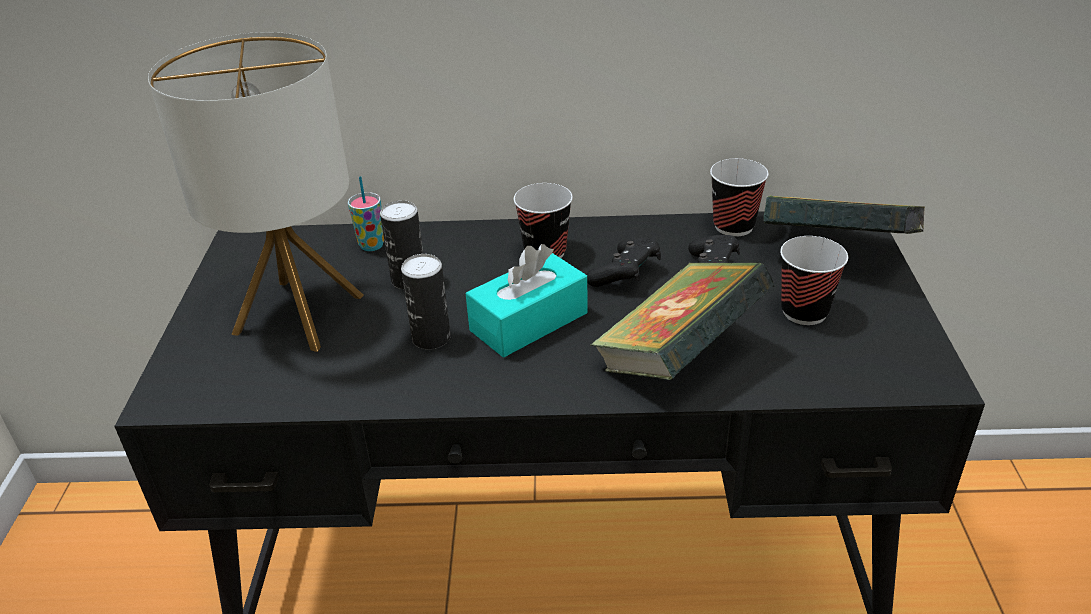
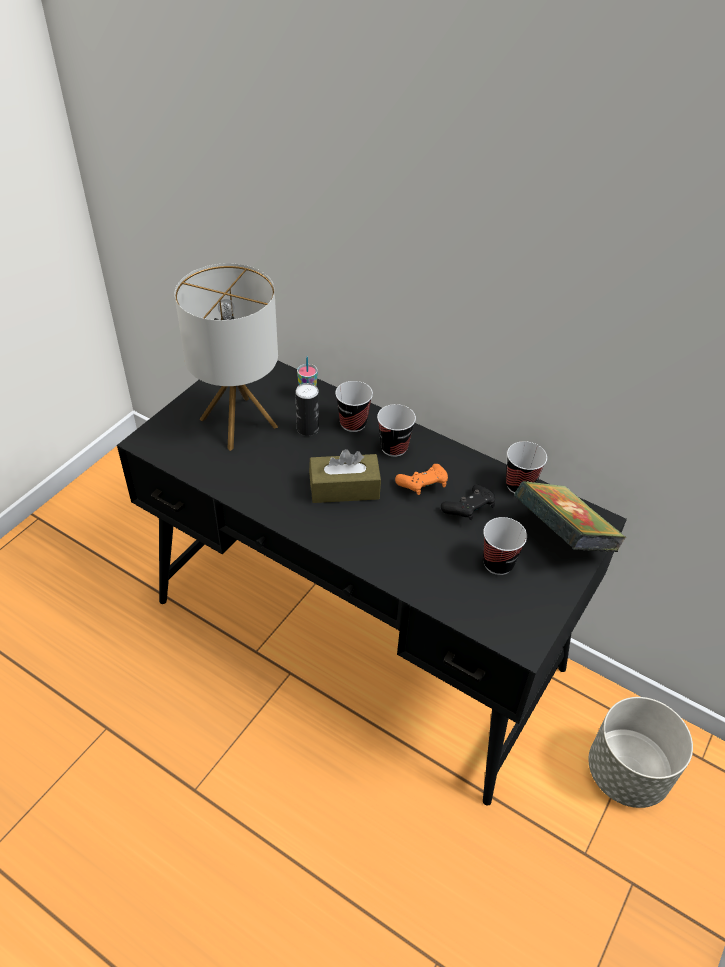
camera: 30 degrees right, 10 degrees up
(431, 338) = (288, 472): can -> none
(465, 249) = (353, 423): none -> cup
(529, 322) = (344, 488): turquoise tissue box -> brown tissue box
(625, 275) = (423, 486): black game controller -> orange game controller
(678, 357) = (399, 552): book -> none
(980, 549) = (627, 772): none -> grey planter

